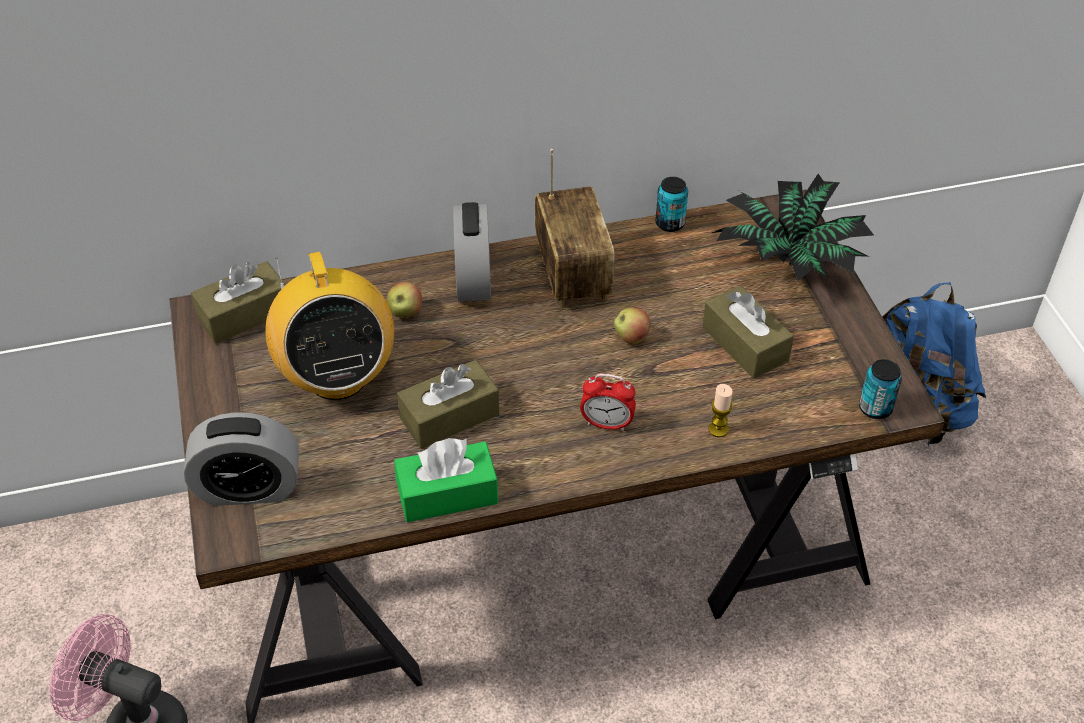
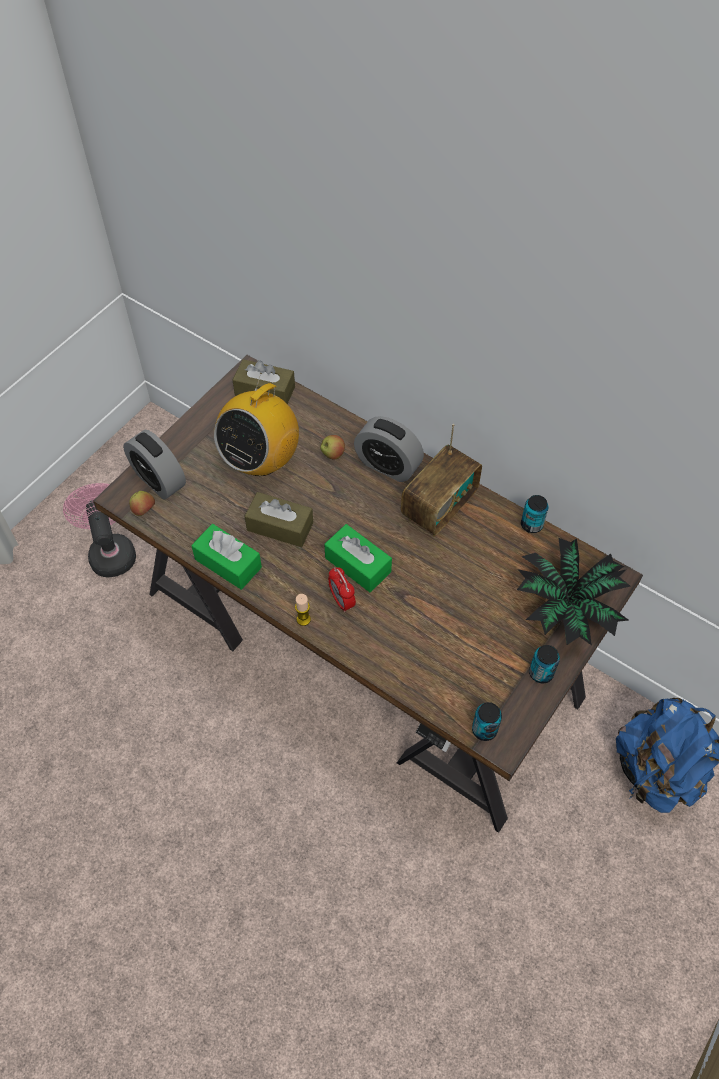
camera: 50 degrees right, 10 degrees up
(473, 279) = (388, 465): alarm clock -> alarm clock turned 105 degrees counterclockwise
(574, 382) = (358, 565): none -> green tissue box
(631, 338) = (417, 568): apple -> apple (144, 510)
(718, 429) = (389, 657): candle -> candle (303, 619)
(745, 344) = (469, 628): brown tissue box -> none
(848, 326) = (541, 673): none -> can

